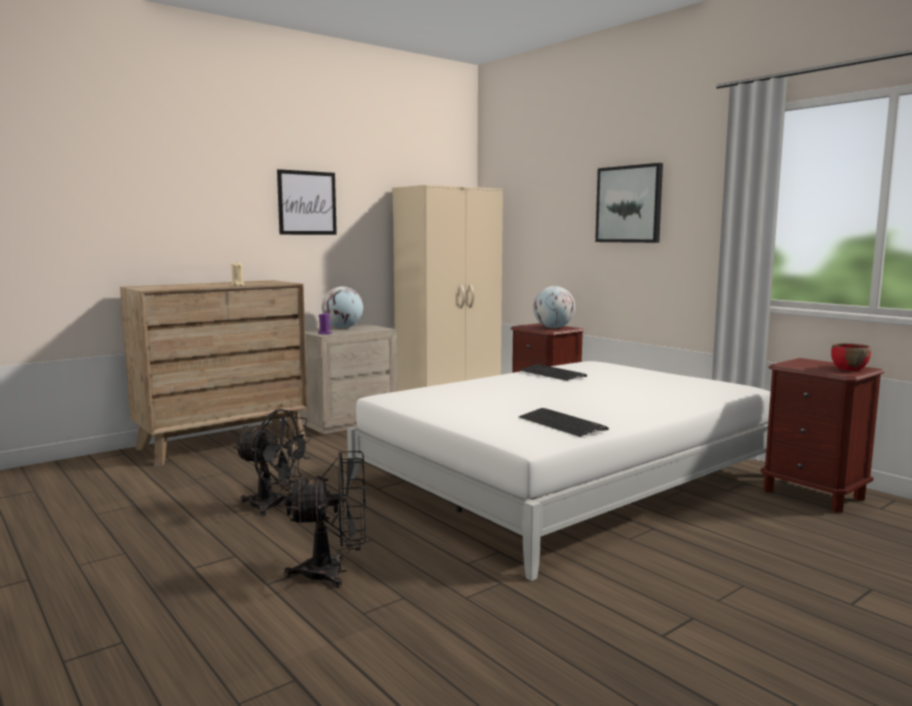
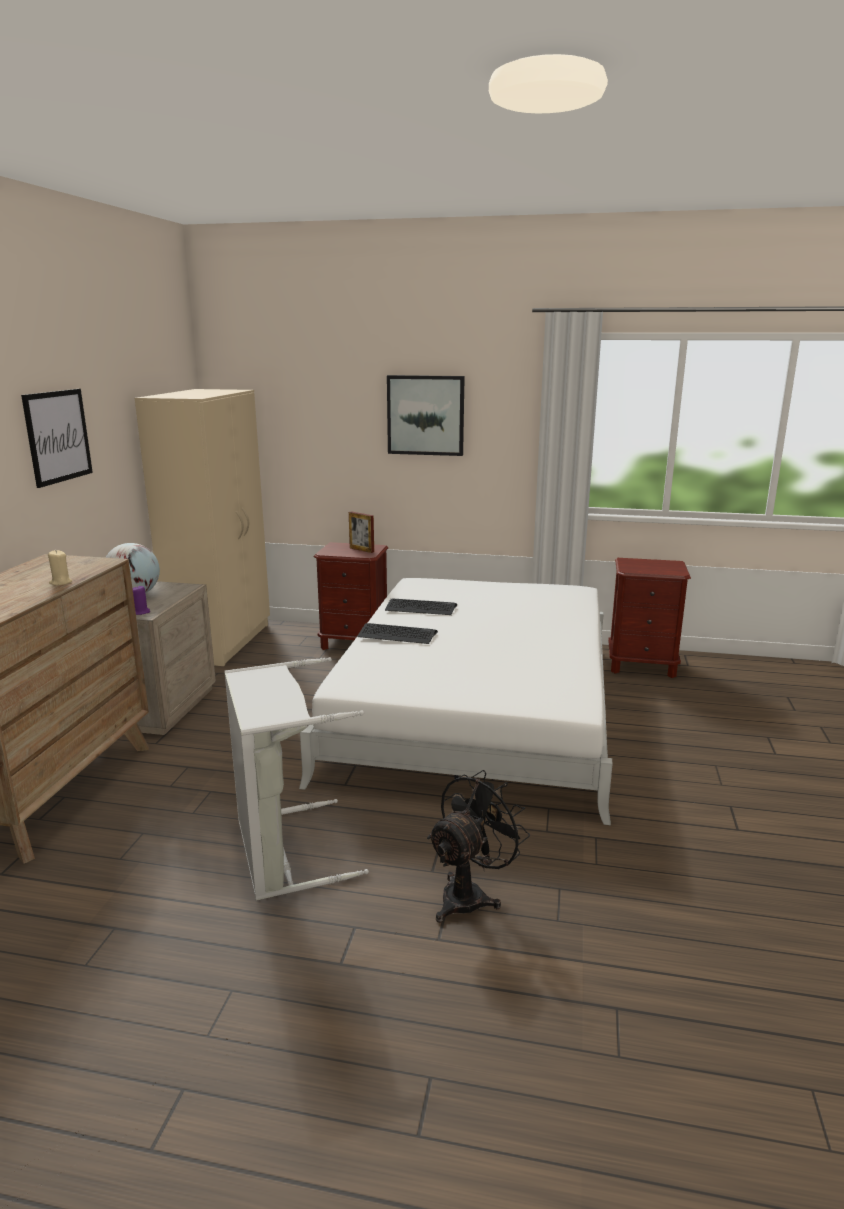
camera: 40 degrees left, 10 degrees up
(273, 506) = (282, 851): black fan -> grey laundry basket
(553, 328) = (361, 550): globe -> picture frame
(562, 424) = (551, 674): keyboard -> keyboard (397, 635)
(848, 369) = (669, 566): red bowl -> none

